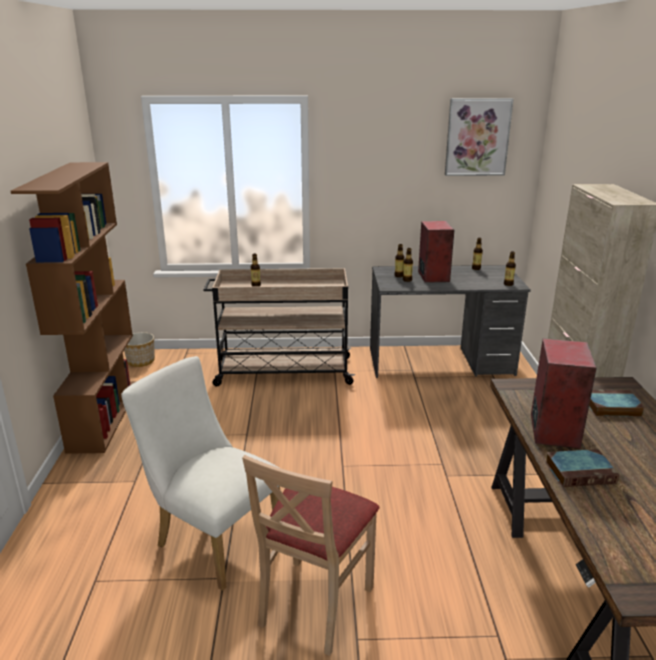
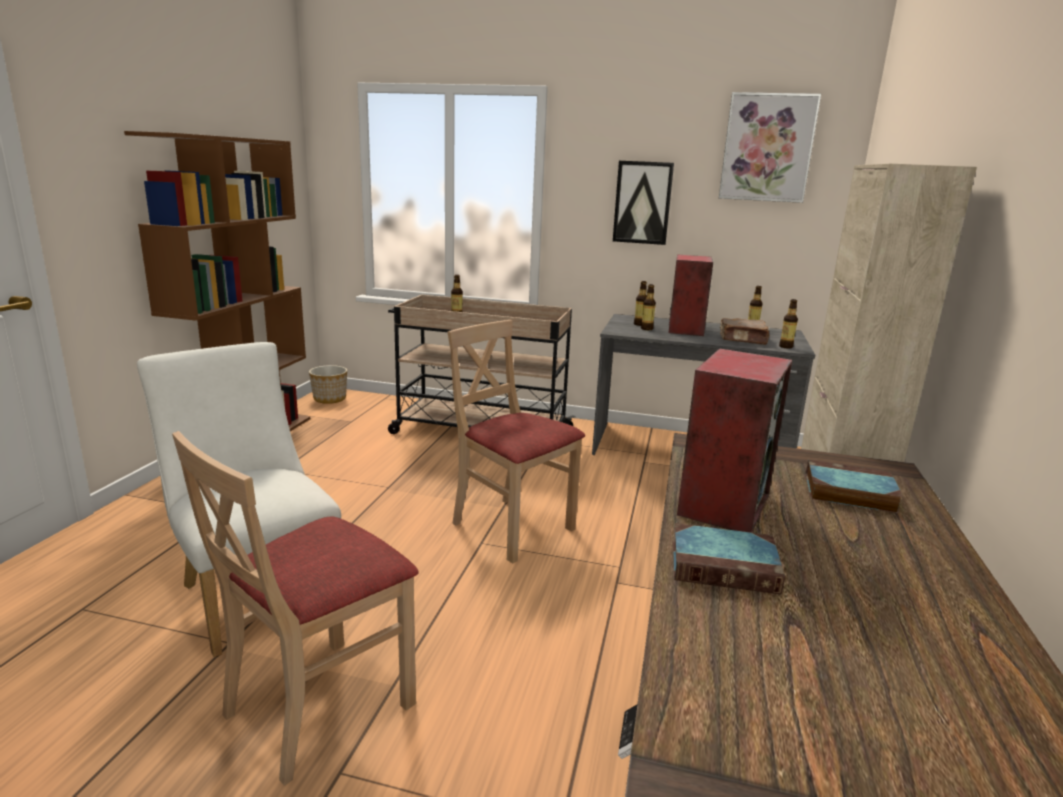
camera: 15 degrees right, 5 degrees down
(356, 449) = (512, 527): none -> beige chair
(388, 181) = (642, 202): none -> picture
(477, 282) = (743, 340): none -> brown book

